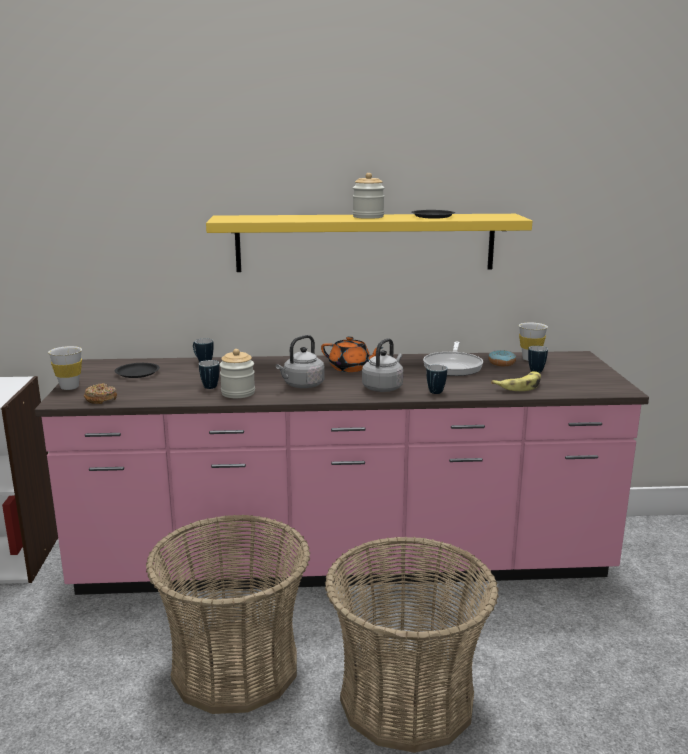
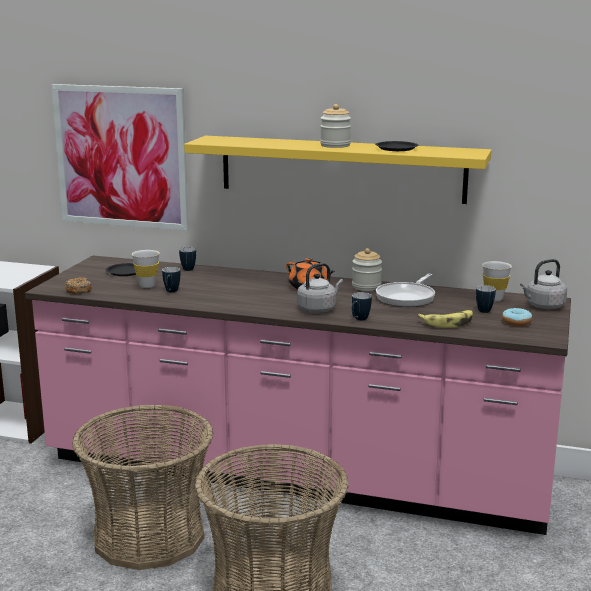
camera: 20 degrees right, 0 degrees up
(69, 387) = (63, 278): white cup -> white cup (147, 286)
(111, 245) = (121, 157): none -> picture
(238, 393) = (189, 298): jar -> jar (366, 286)
(302, 385) = (249, 298): grey kettle -> grey kettle (543, 306)
(501, 363) = (459, 300): donut -> donut (516, 322)

